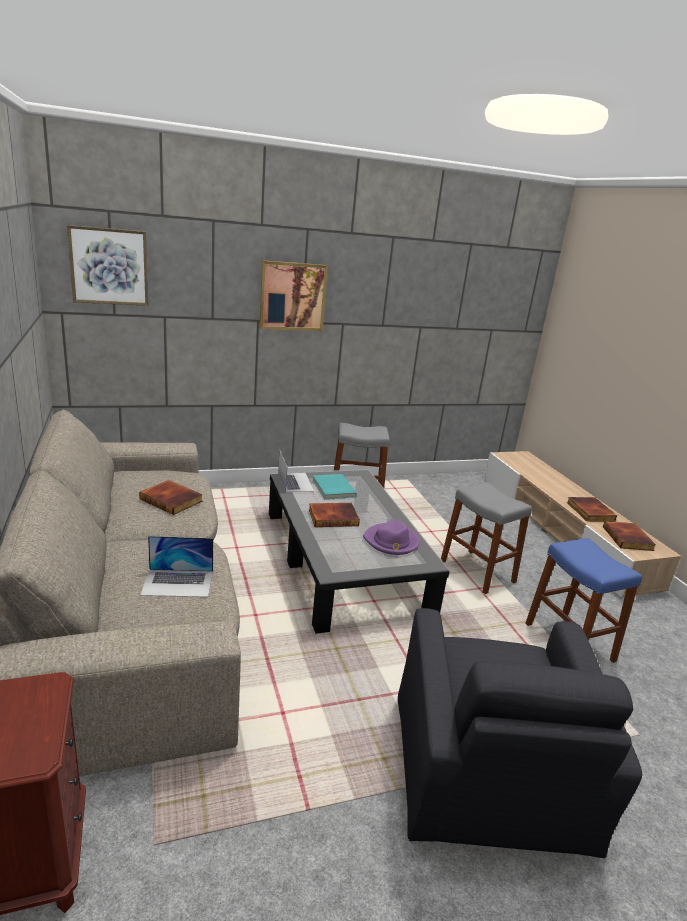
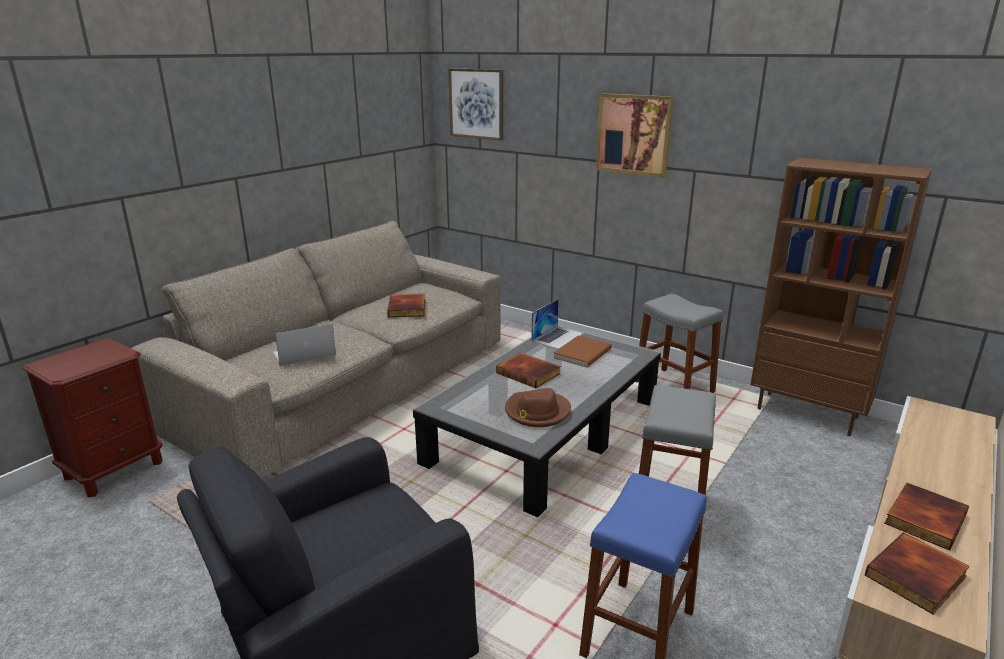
camera: 55 degrees right, 0 degrees up
(178, 583) = (304, 354): laptop -> laptop turned 105 degrees clockwise
(332, 488) = (581, 353): turquoise book -> brown book
(391, 541) = (537, 412): purple hat -> brown hat
(434, 482) = (808, 413): none -> brown bookcase

